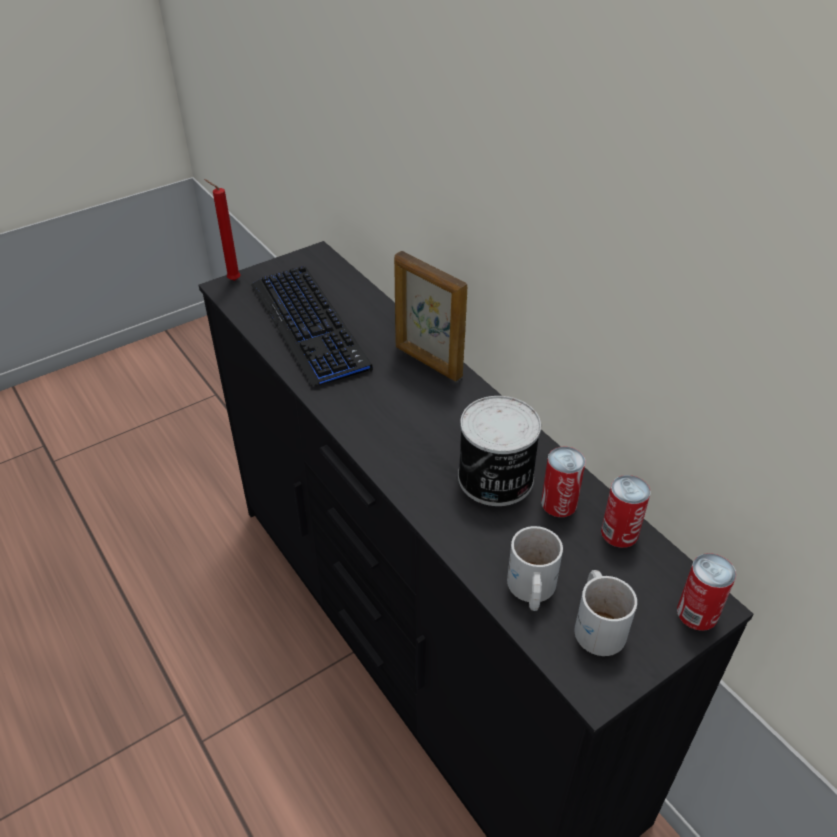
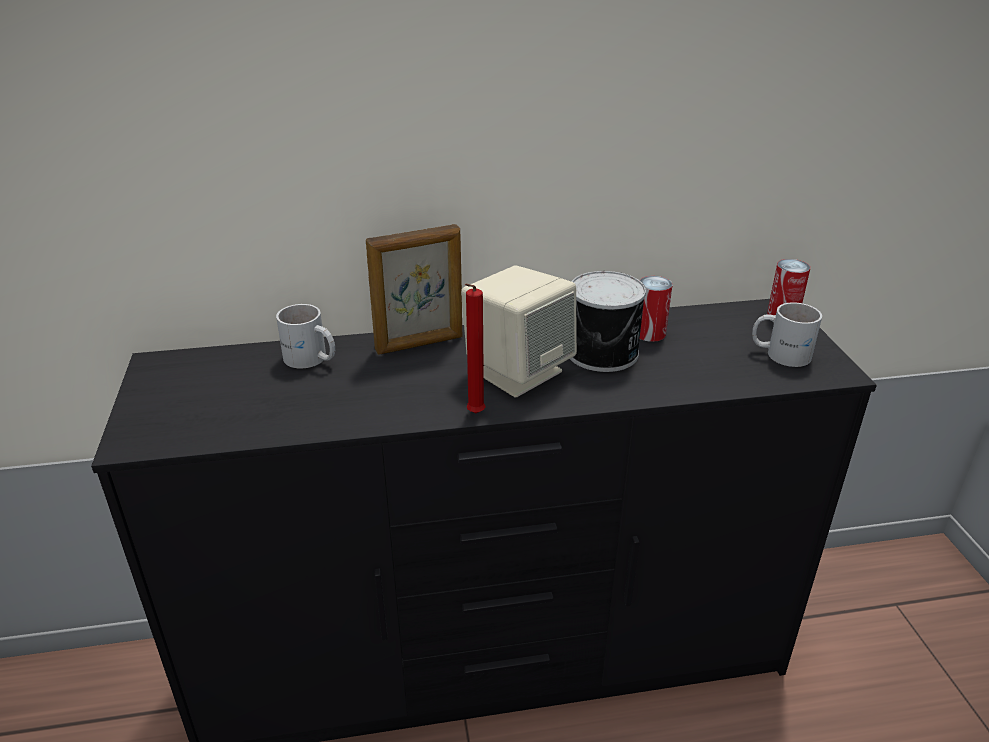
camera: 65 degrees left, 10 degrees down
(232, 280) = (121, 435): red candle -> red candle (474, 415)
(310, 326) = (285, 398): keyboard -> none
(423, 432) = (518, 372): none -> beige speaker
(529, 590) = (736, 372): white mug -> white mug (310, 360)
(619, 533) = (694, 318): can -> none

